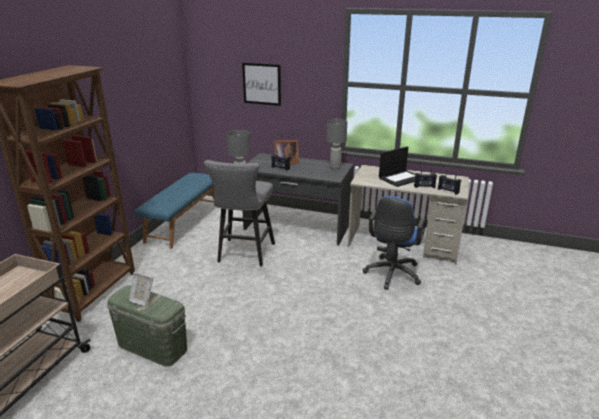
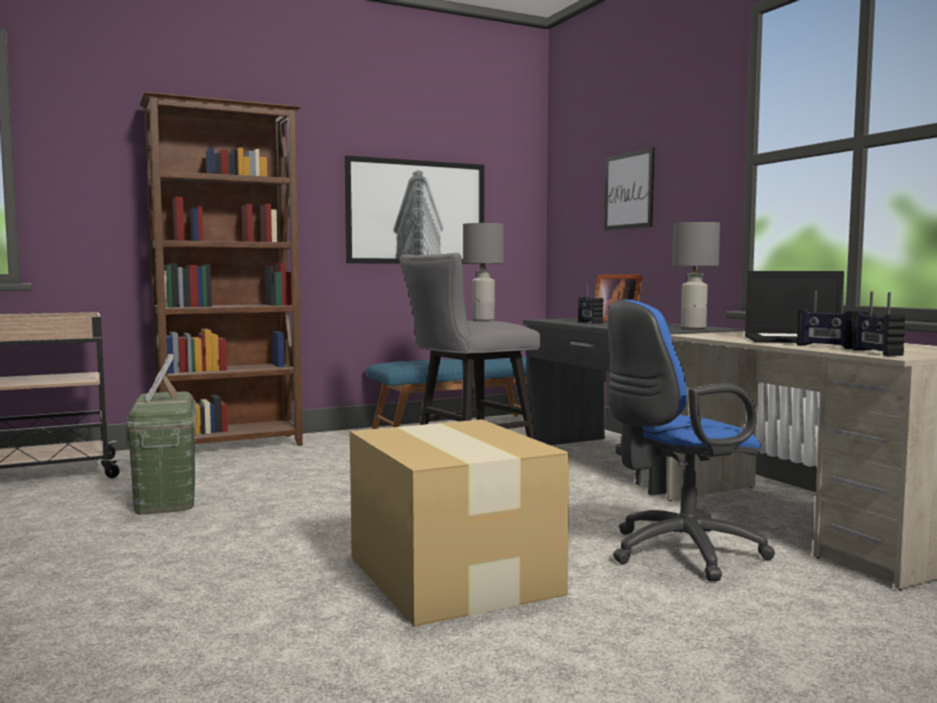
camera: 45 degrees right, 20 degrees down
(138, 106) = (416, 212): none -> picture
(356, 325) = (452, 576): none -> cardboard box

